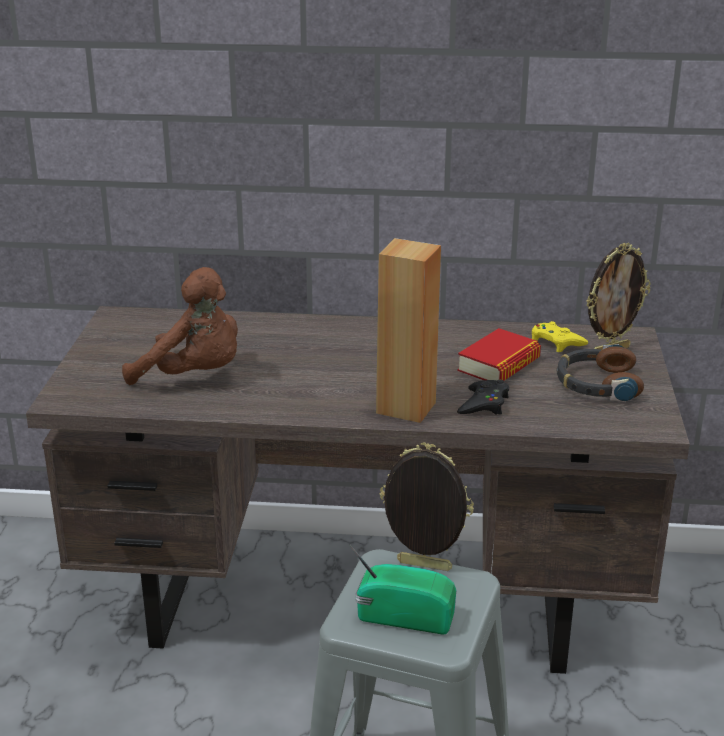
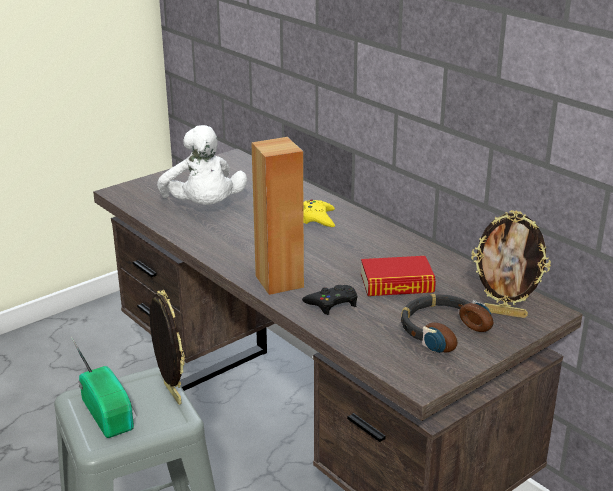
camera: 45 degrees right, 0 degrees up
(194, 376) = (204, 207): brown plush toy -> white plush toy
(556, 342) = (473, 288): yellow game controller -> yellow game controller (318, 218)

